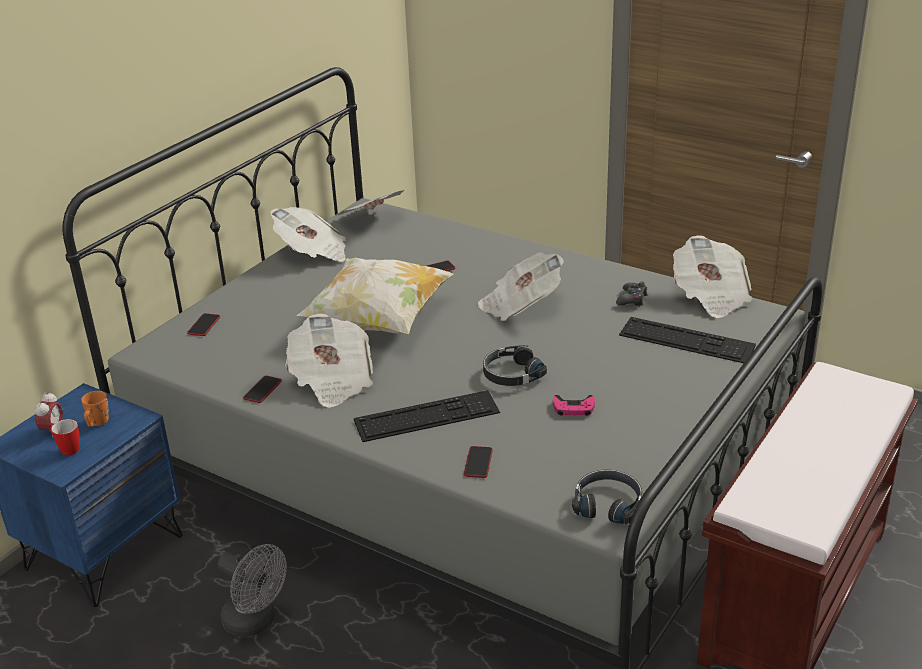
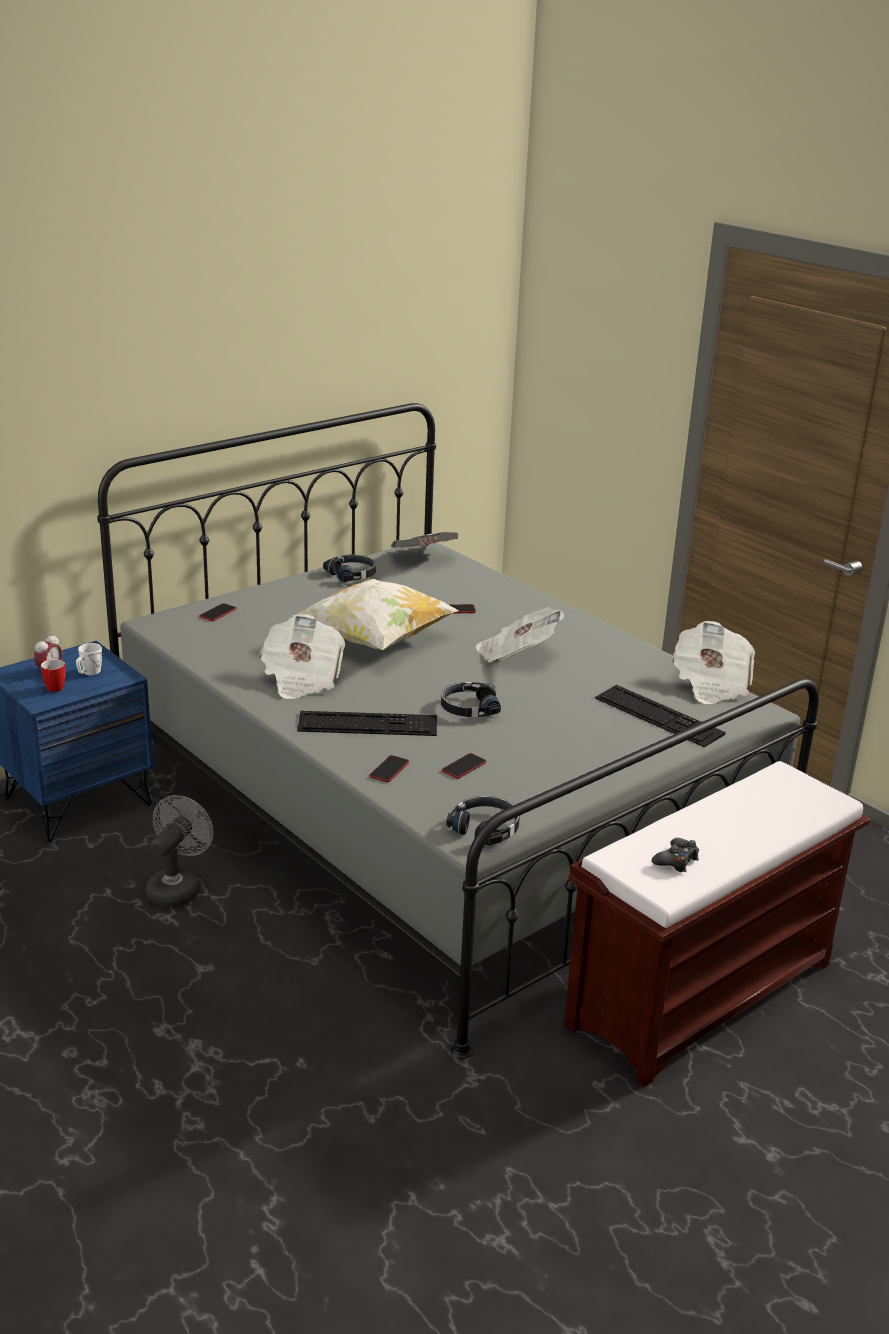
camera: 15 degrees right, 5 degrees down
(97, 423) = (89, 673): orange mug -> white mug
(256, 622) = (177, 887): grey fan -> grey fan turned 120 degrees counterclockwise
(262, 390) = (236, 673): phone -> phone (464, 767)
(313, 252) = (352, 574): newspaper -> black headphones
(573, 408) = (508, 747): pink game controller -> none
(632, 299) = (629, 671): black game controller -> black game controller (676, 861)

